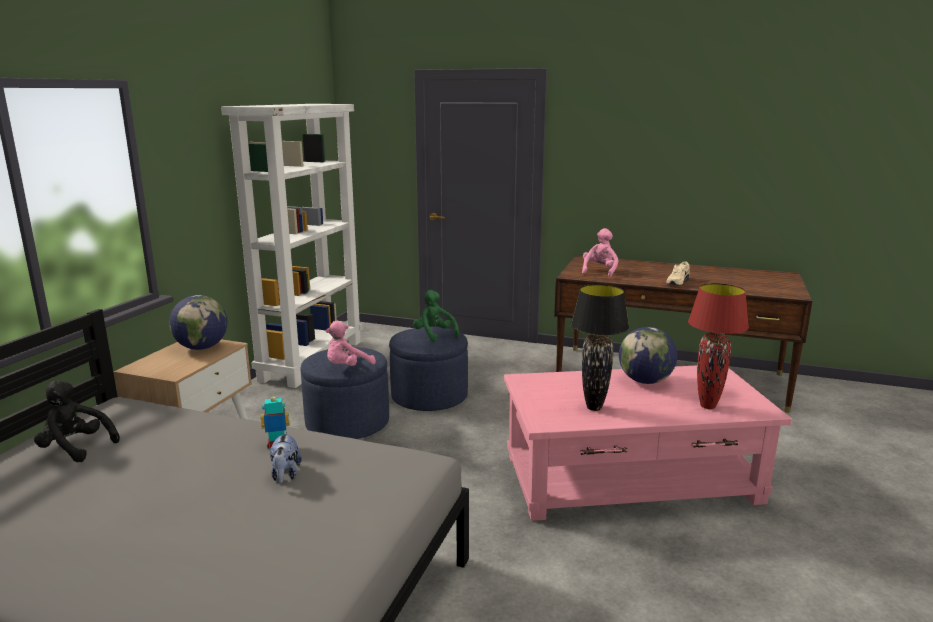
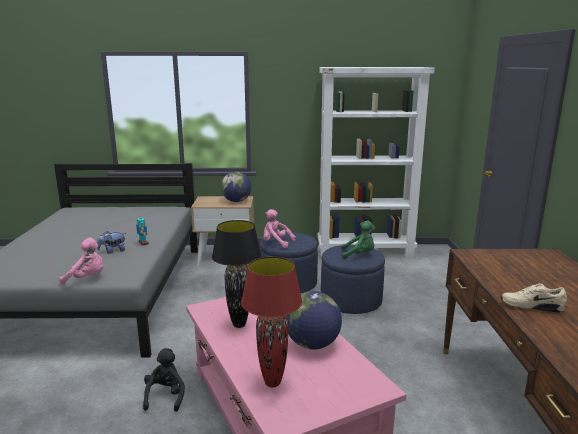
camera: 70 degrees right, 0 degrees up
(76, 448) = (133, 214): black plush toy -> black plush toy (165, 396)
(434, 335) = (359, 255): green plush toy -> green plush toy turned 60 degrees clockwise
(599, 271) = (506, 264): pink plush toy -> pink plush toy (87, 278)

